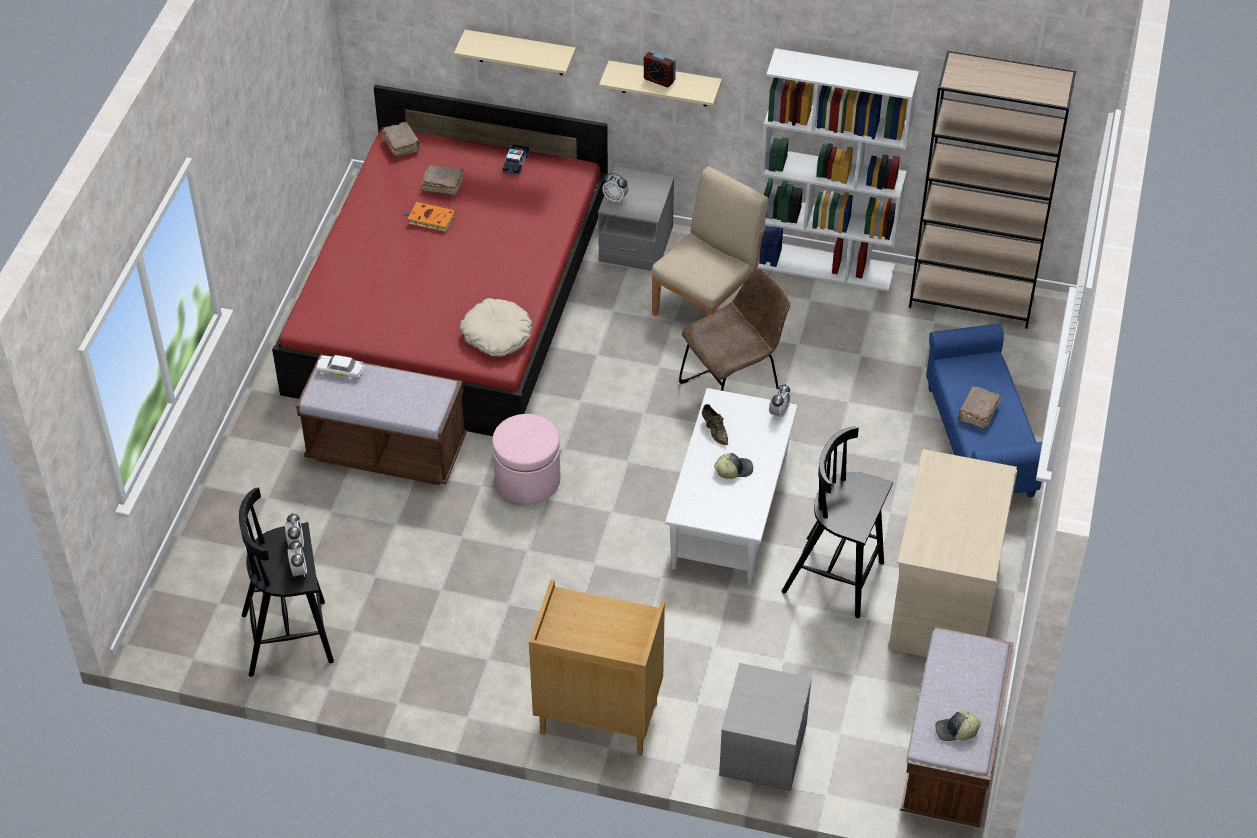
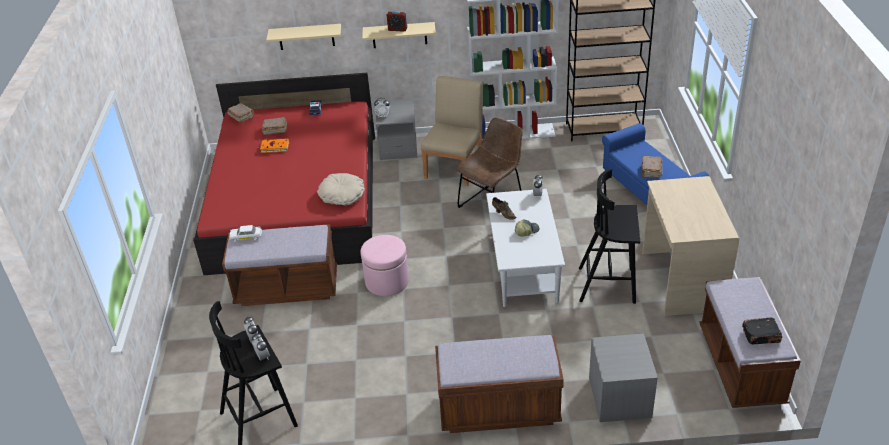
camera: 15 degrees left, 10 degrees down
(597, 718) = (499, 409): brown cabinet -> brown bench
(956, 731) = (761, 336): cap -> black book

